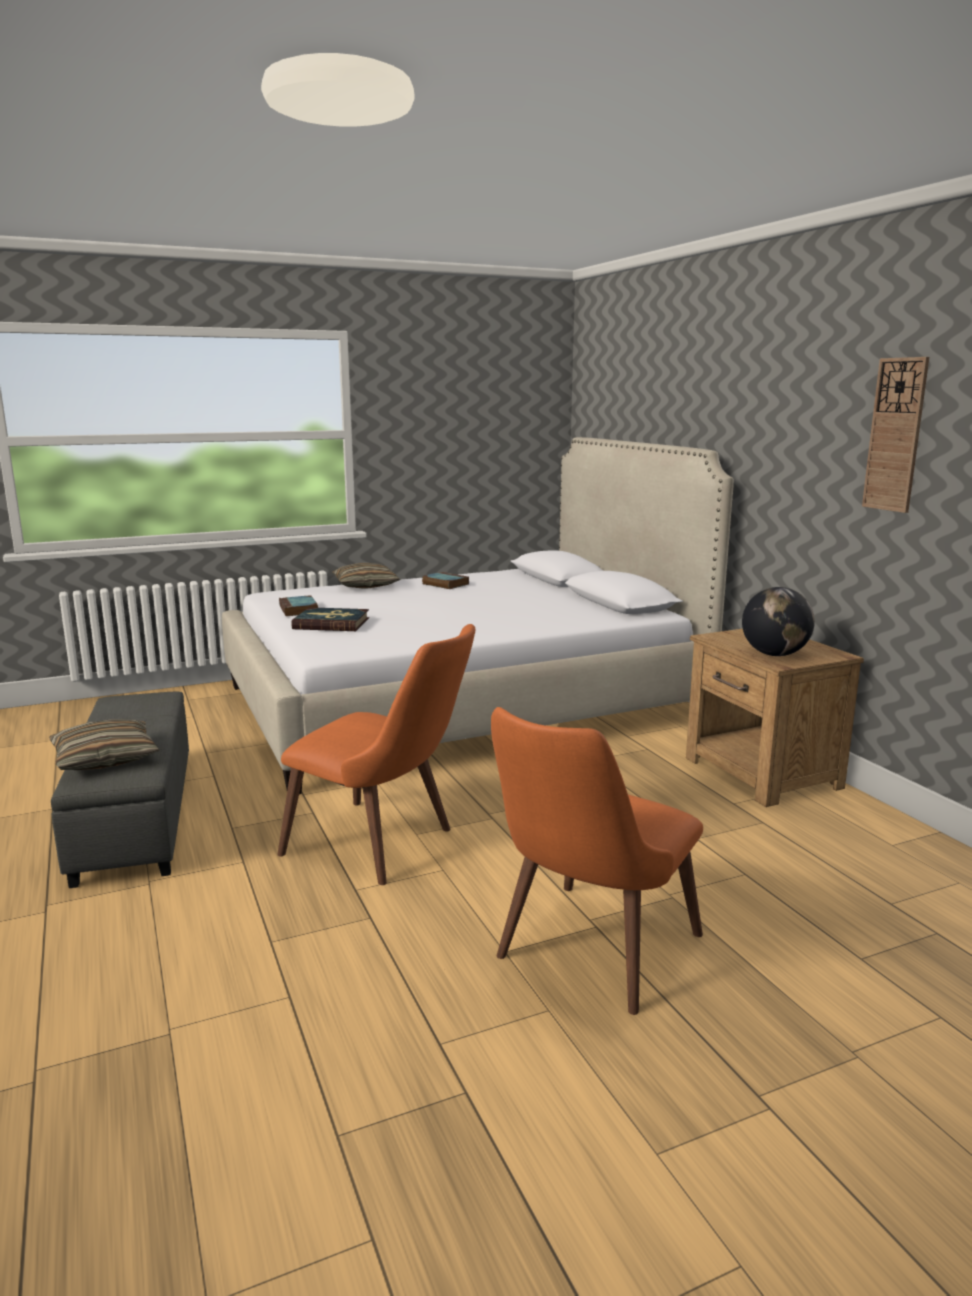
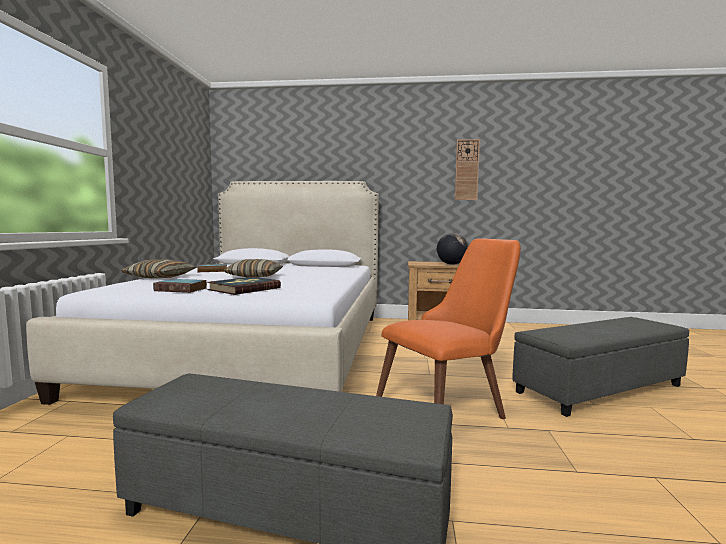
camera: 60 degrees left, 10 degrees down
(105, 758) = (352, 420): pillow -> pillow (255, 276)
(587, 958) = (600, 389): orange chair -> grey ottoman

